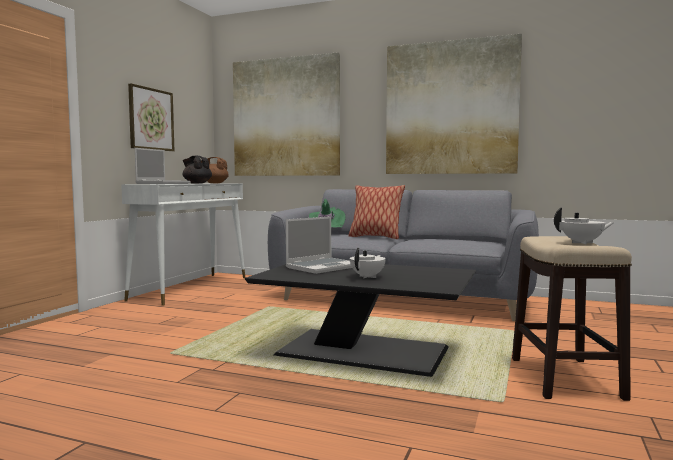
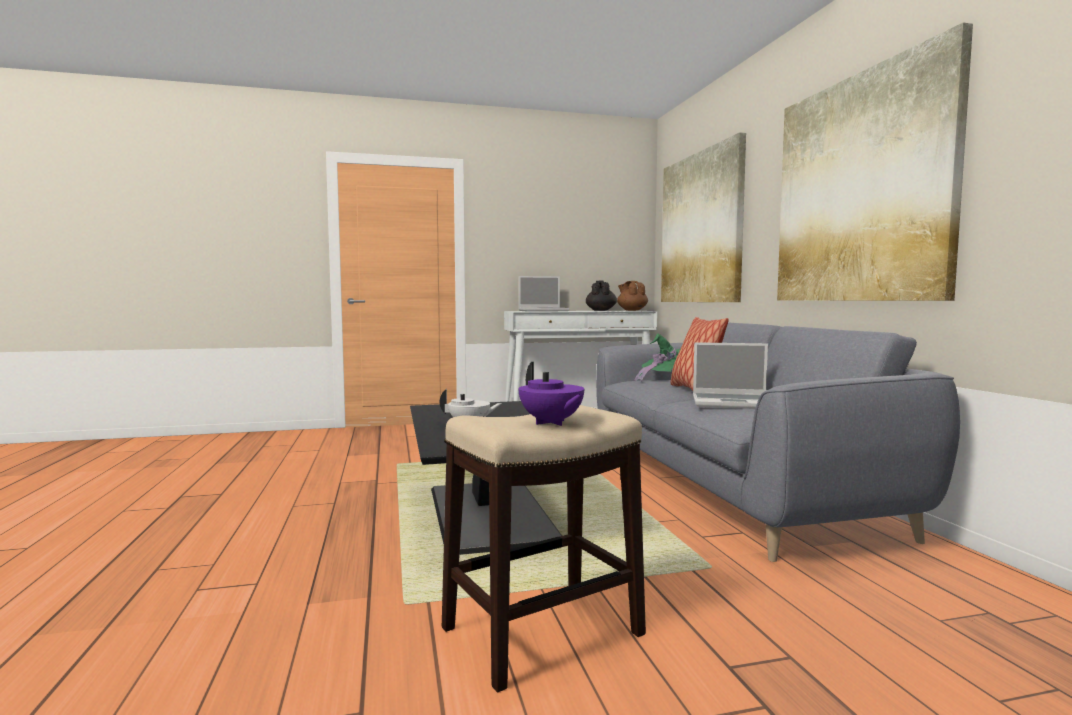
camera: 55 degrees right, 0 degrees up
(151, 119) = (553, 246): picture -> none
(323, 267) = (499, 410): laptop -> laptop (732, 403)
(582, 243) = (551, 422): white teapot -> purple teapot

